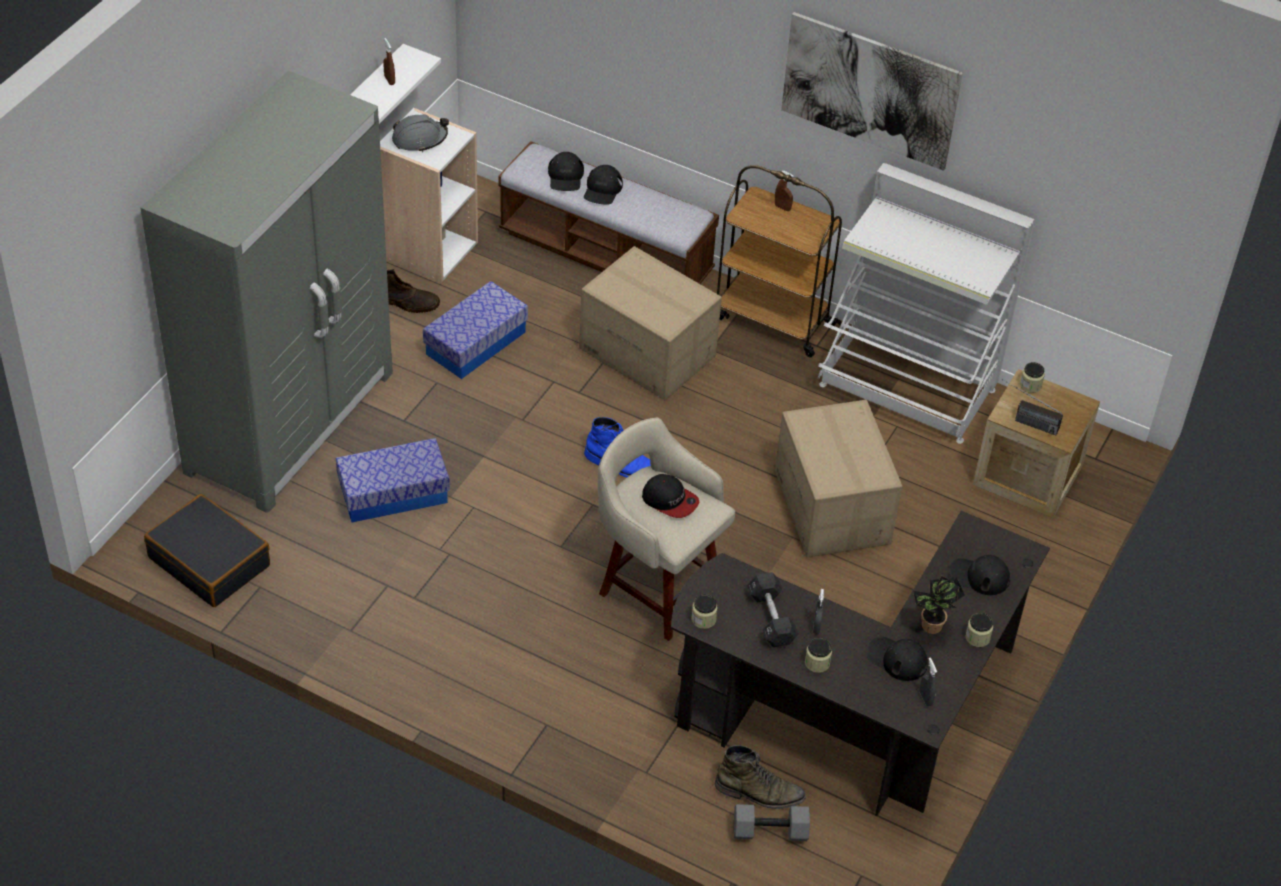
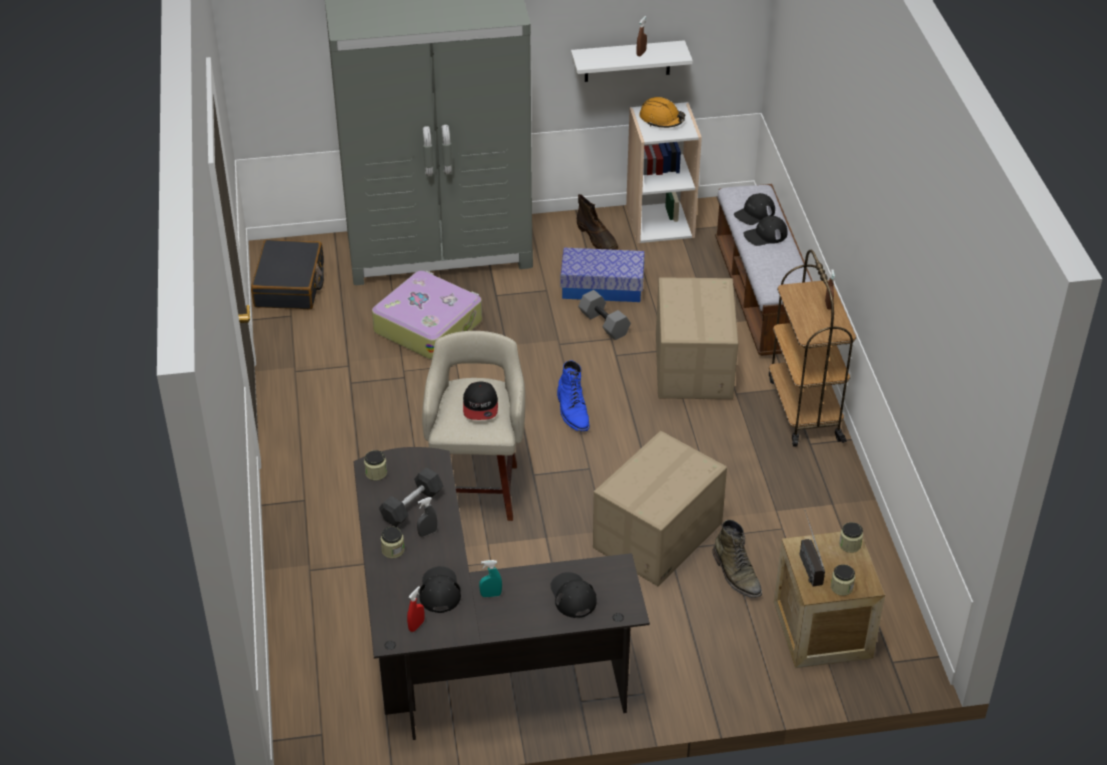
camera: 55 degrees right, 5 degrees down
(393, 493) = (428, 325): storage box -> suitcase
(419, 139) = (661, 119): grey hard hat -> orange hard hat
(759, 793) = (346, 638): green boot -> green boot (736, 574)
(769, 832) = (315, 662): grey dumbbell -> grey dumbbell (603, 324)
(870, 90) = (885, 220): picture -> none
(904, 391) = (824, 514): white shoe rack -> none
(925, 698) = (416, 625): grey spray bottle -> red spray bottle
(931, 628) = (491, 595): potted plant -> turquoise spray bottle
(977, 637) = (508, 625): jar -> jar (841, 587)

